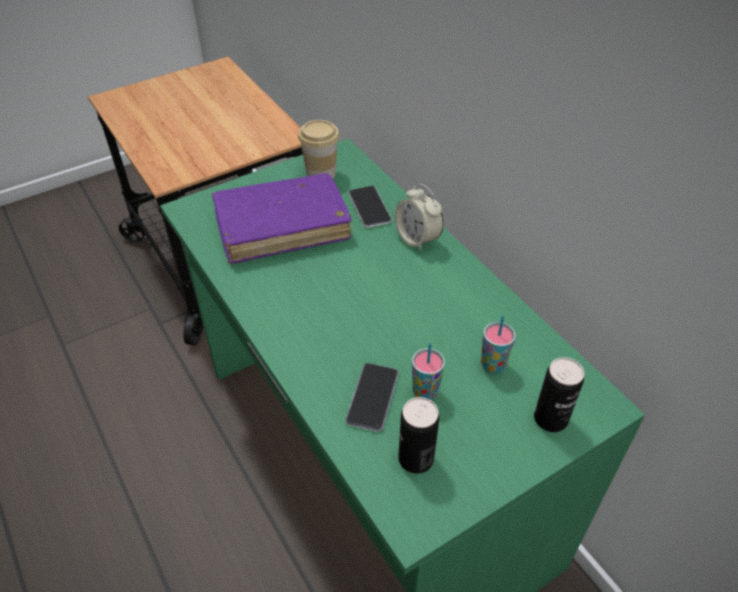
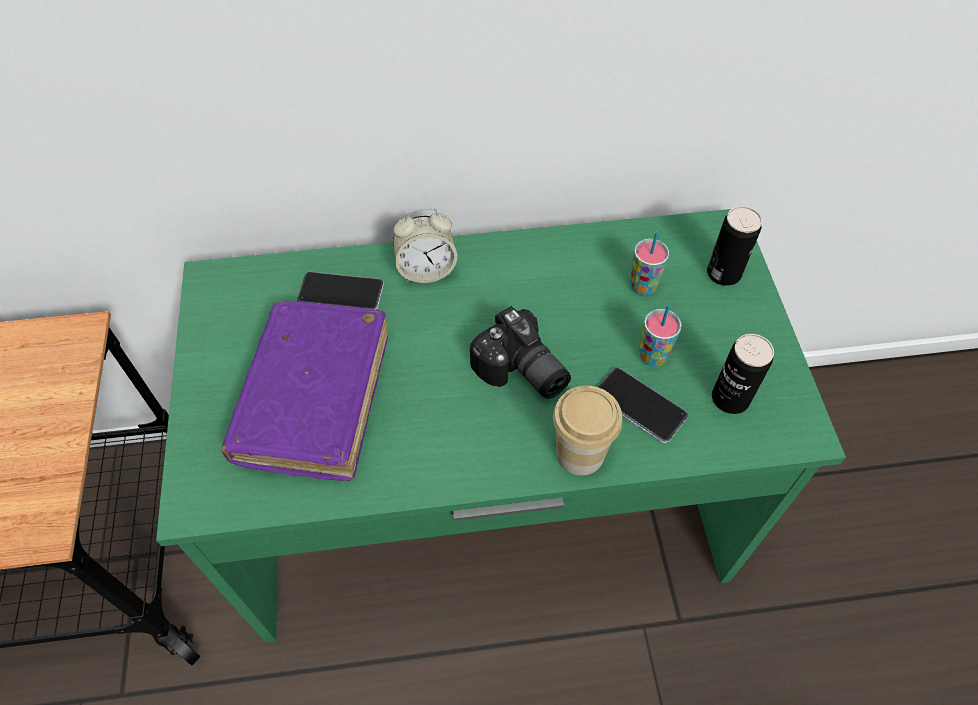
camera: 65 degrees left, 10 degrees up
(321, 173) = (237, 318): cup -> cup (580, 453)
(360, 318) = (520, 373): none -> camera

